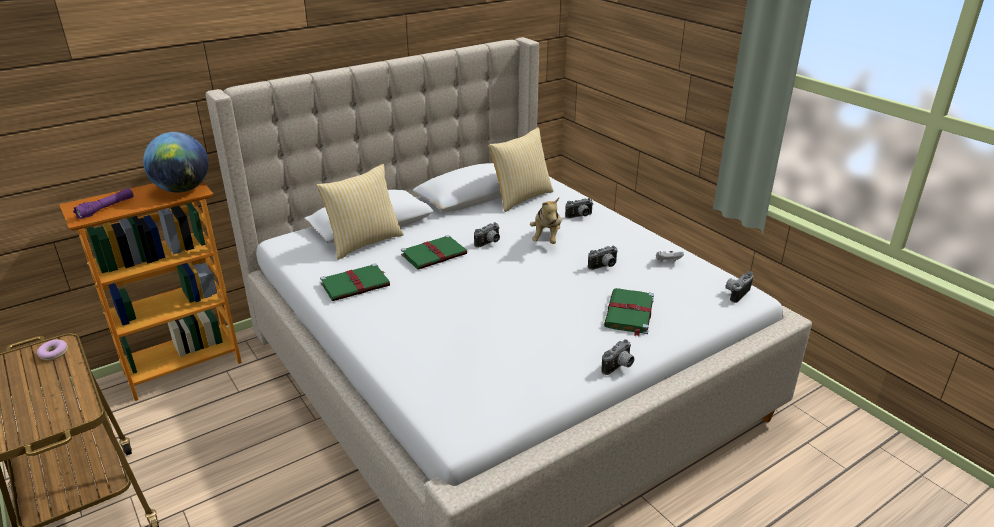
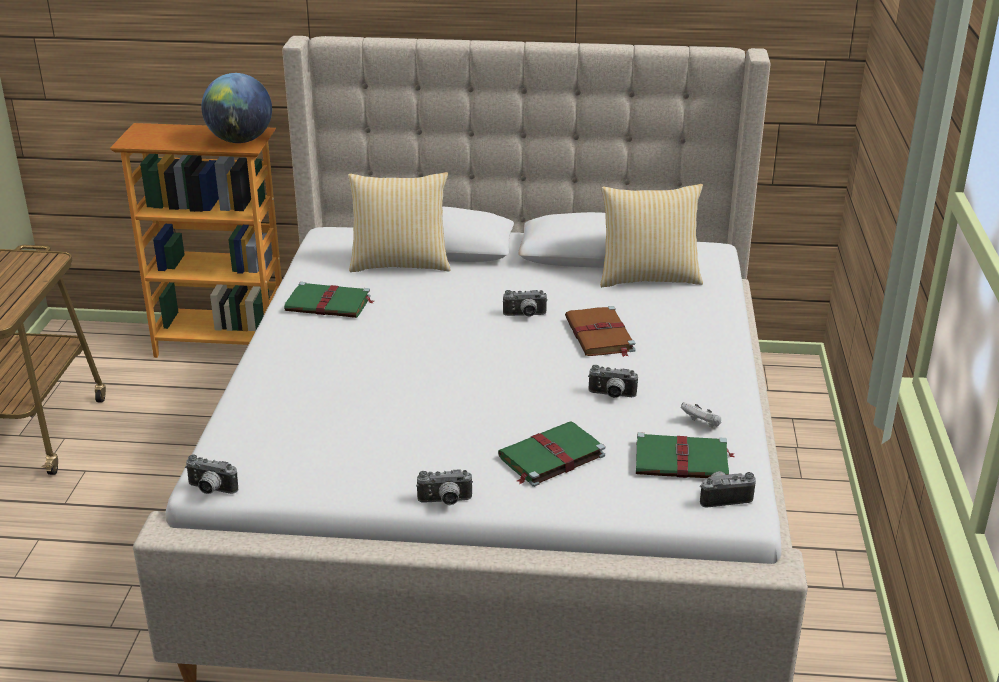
camera: 40 degrees right, 0 degrees up
(53, 353) = (38, 265): donut -> none
(106, 208) = (159, 139): purple flashlight -> none
(435, 254) = (449, 304): green book -> green book (683, 461)
(546, 238) = (600, 335): plush toy -> brown book
(580, 216) = (684, 327): camera -> camera (210, 490)

